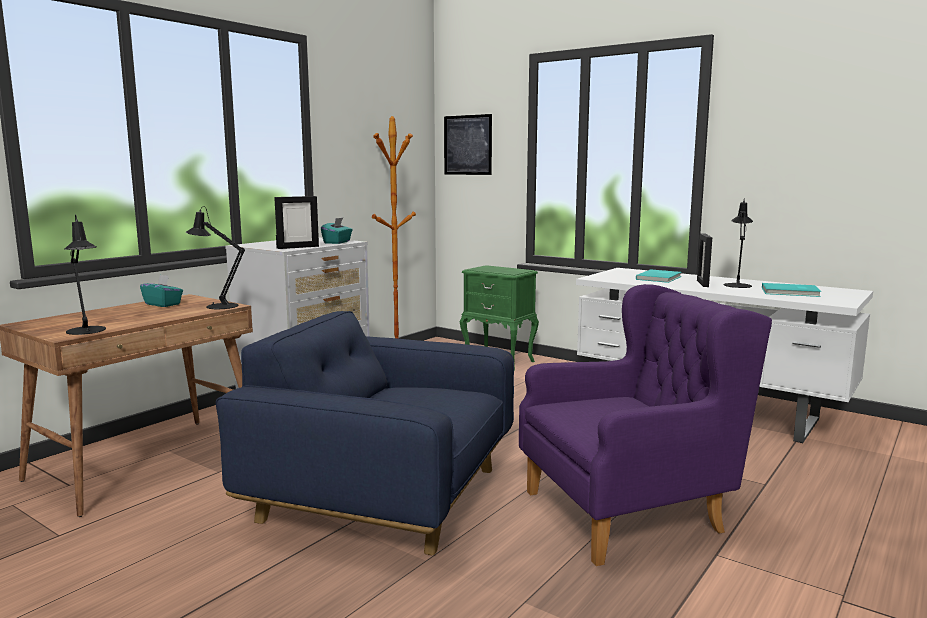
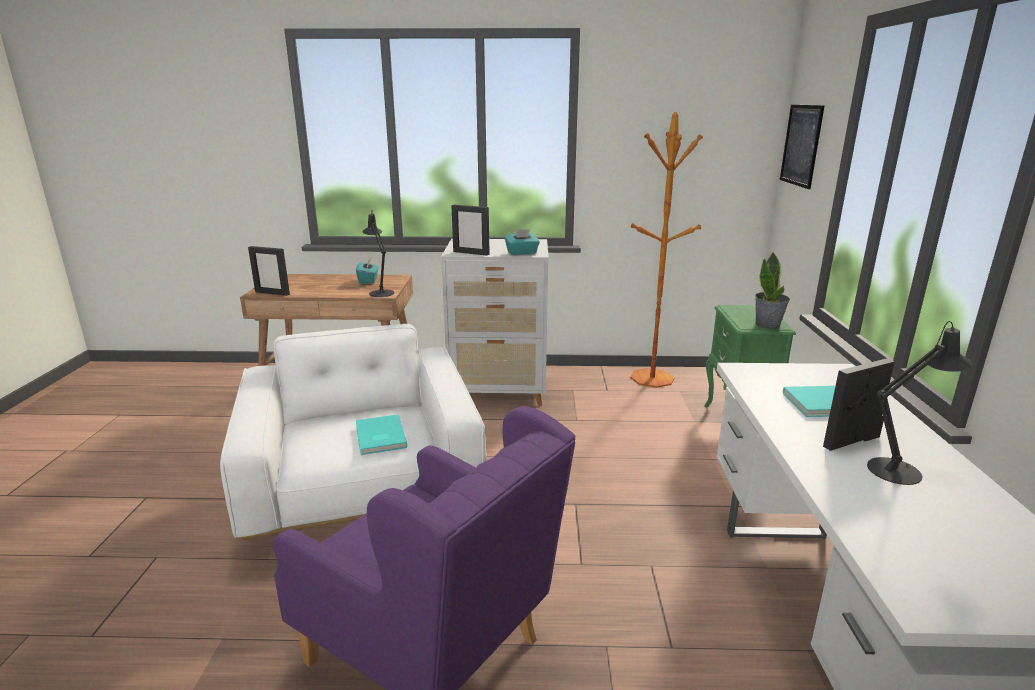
camera: 55 degrees right, 10 degrees up
(87, 331) = (273, 293): black table lamp -> picture frame
(383, 495) = (364, 493): blue armchair -> white armchair
(519, 270) = (768, 325): none -> potted plant
(791, 292) = (932, 531): turquoise book -> turquoise book (379, 437)

